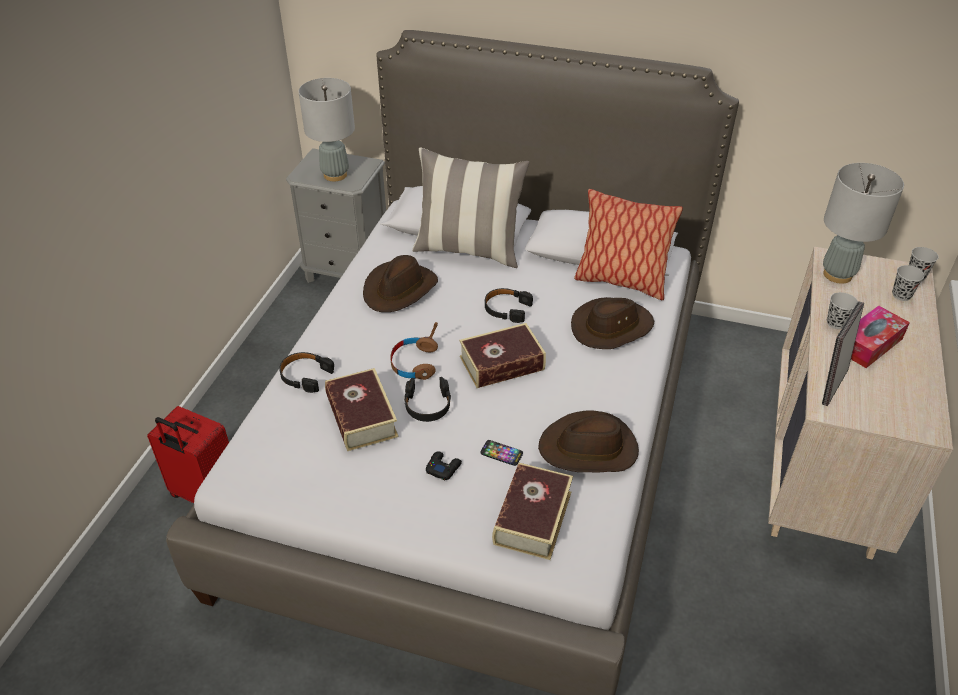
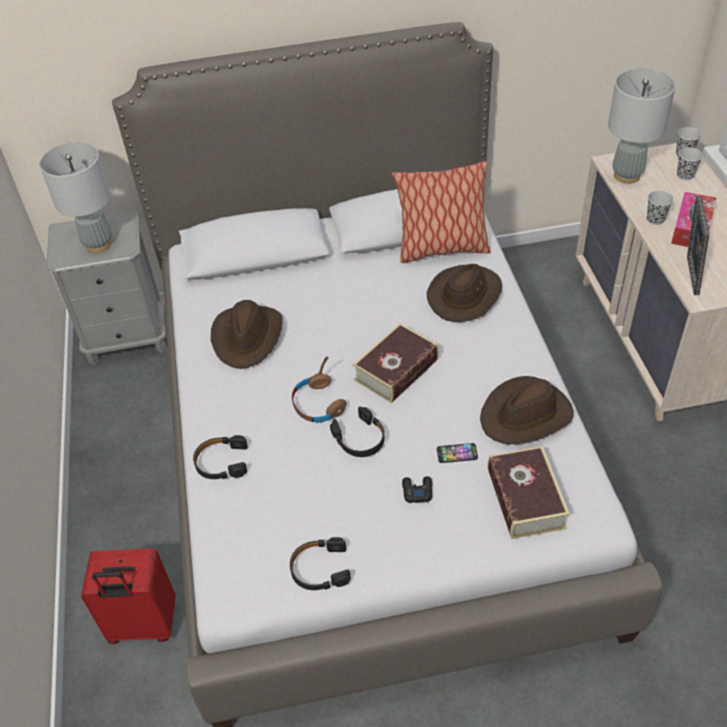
camera: 25 degrees left, 5 degrees up
(361, 417) = (309, 478): book -> none
(469, 250) = (284, 272): pillow -> none
(507, 309) = (362, 316): black headphones -> black headphones (320, 569)

